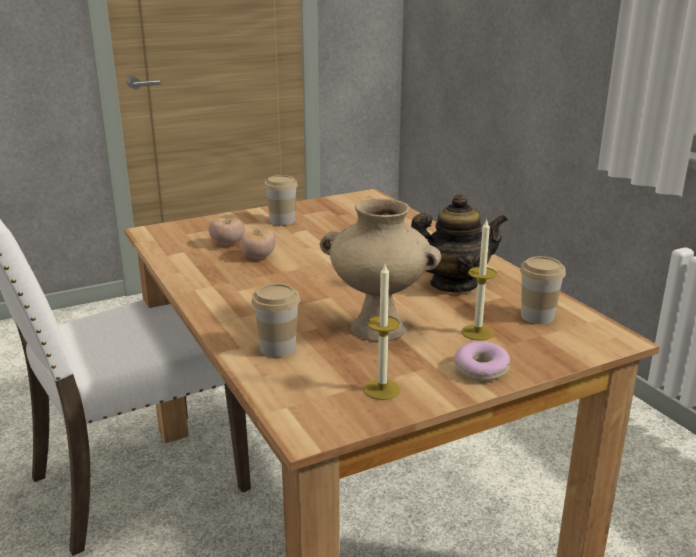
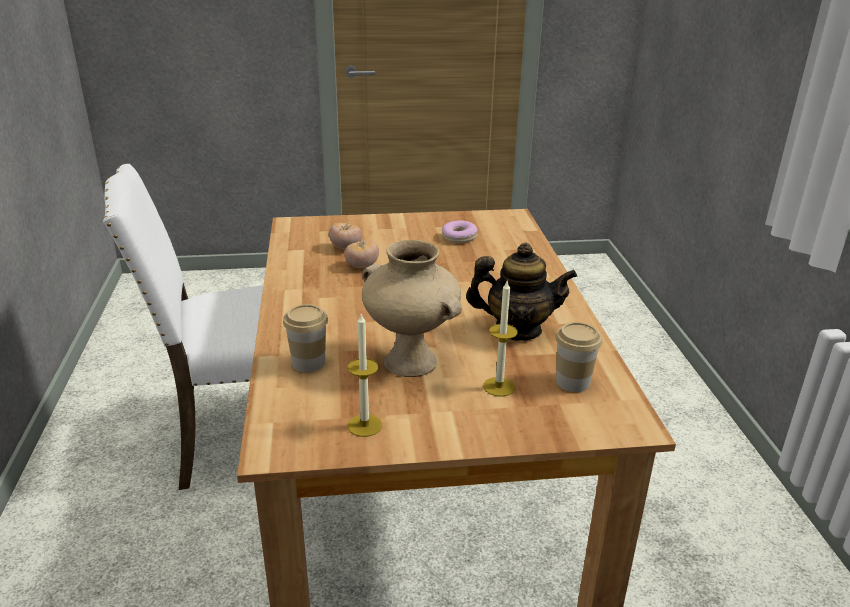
camera: 20 degrees right, 5 degrees up
(282, 221) = (411, 231): cup -> none
(481, 369) = (470, 426): donut -> donut (459, 237)

